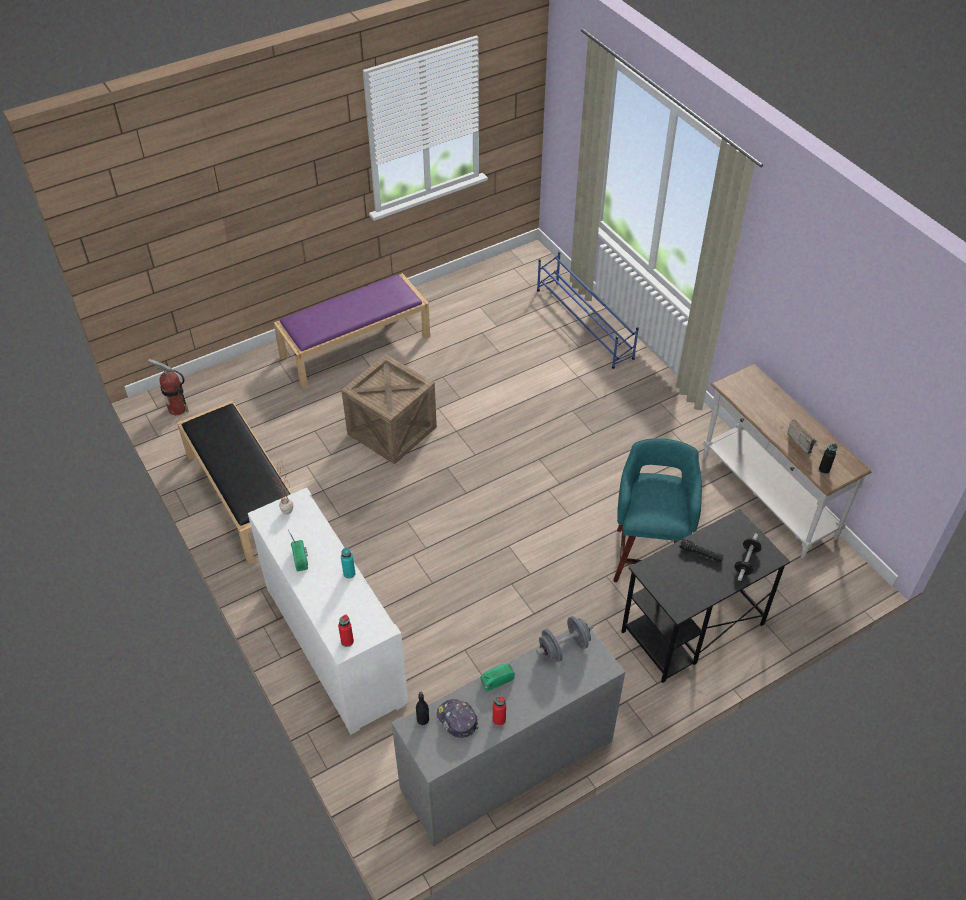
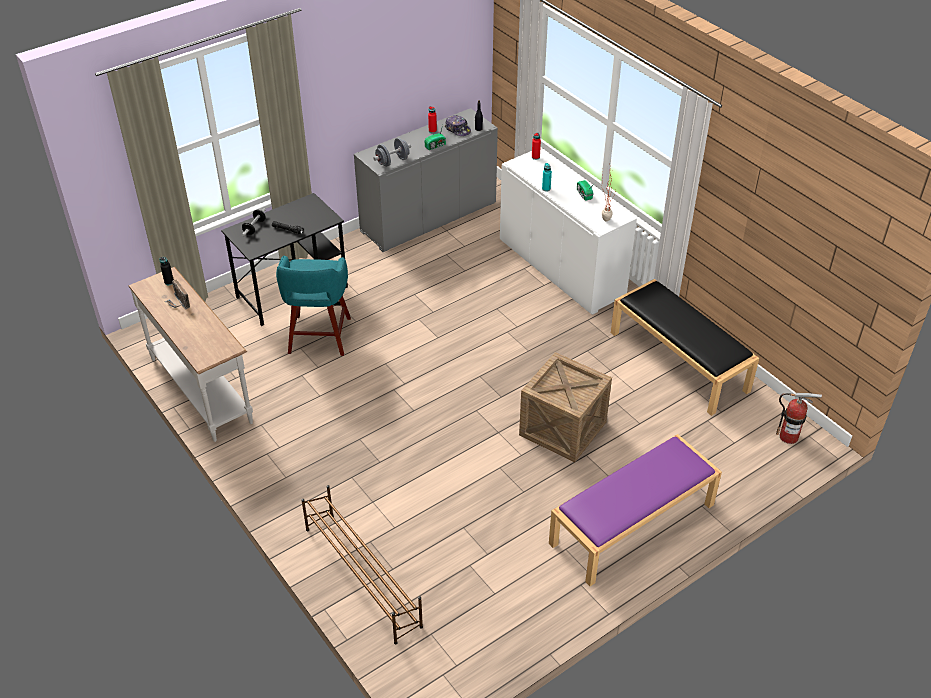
camera: 175 degrees right, 5 degrees down
(584, 324) = (362, 575): blue shoe rack -> brown shoe rack

